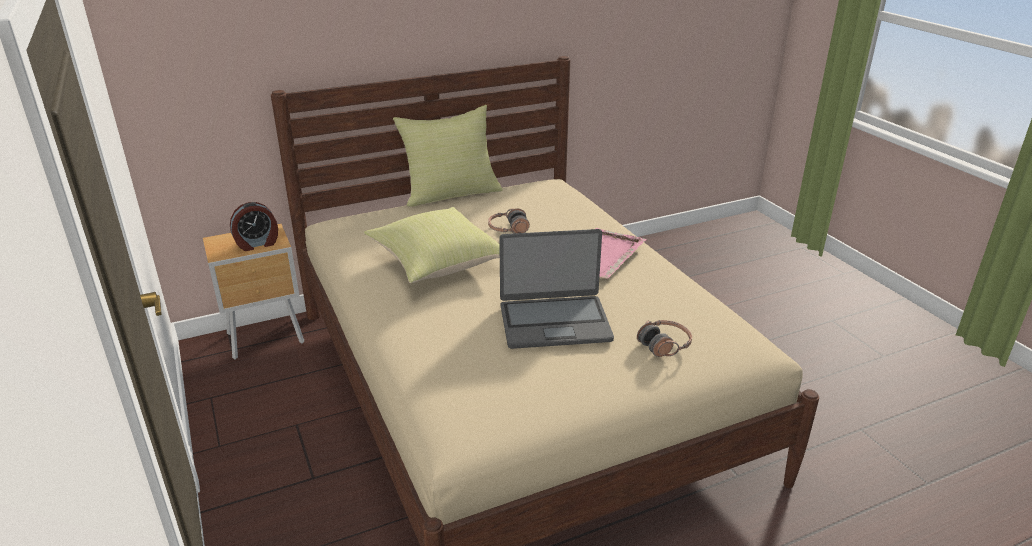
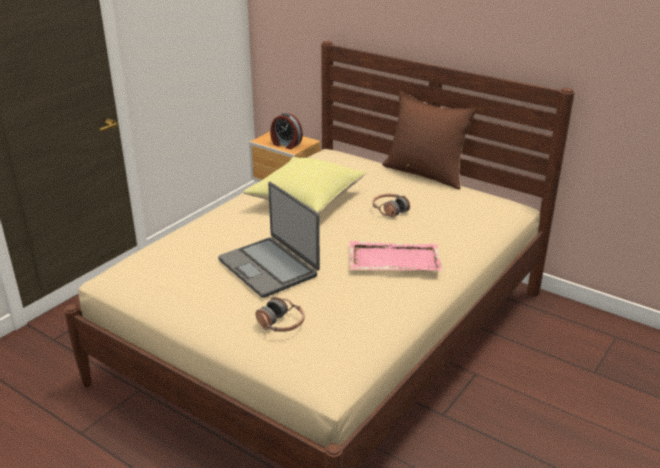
camera: 60 degrees right, 0 degrees up
(451, 194) = (426, 173): yellow pillow -> brown pillow

